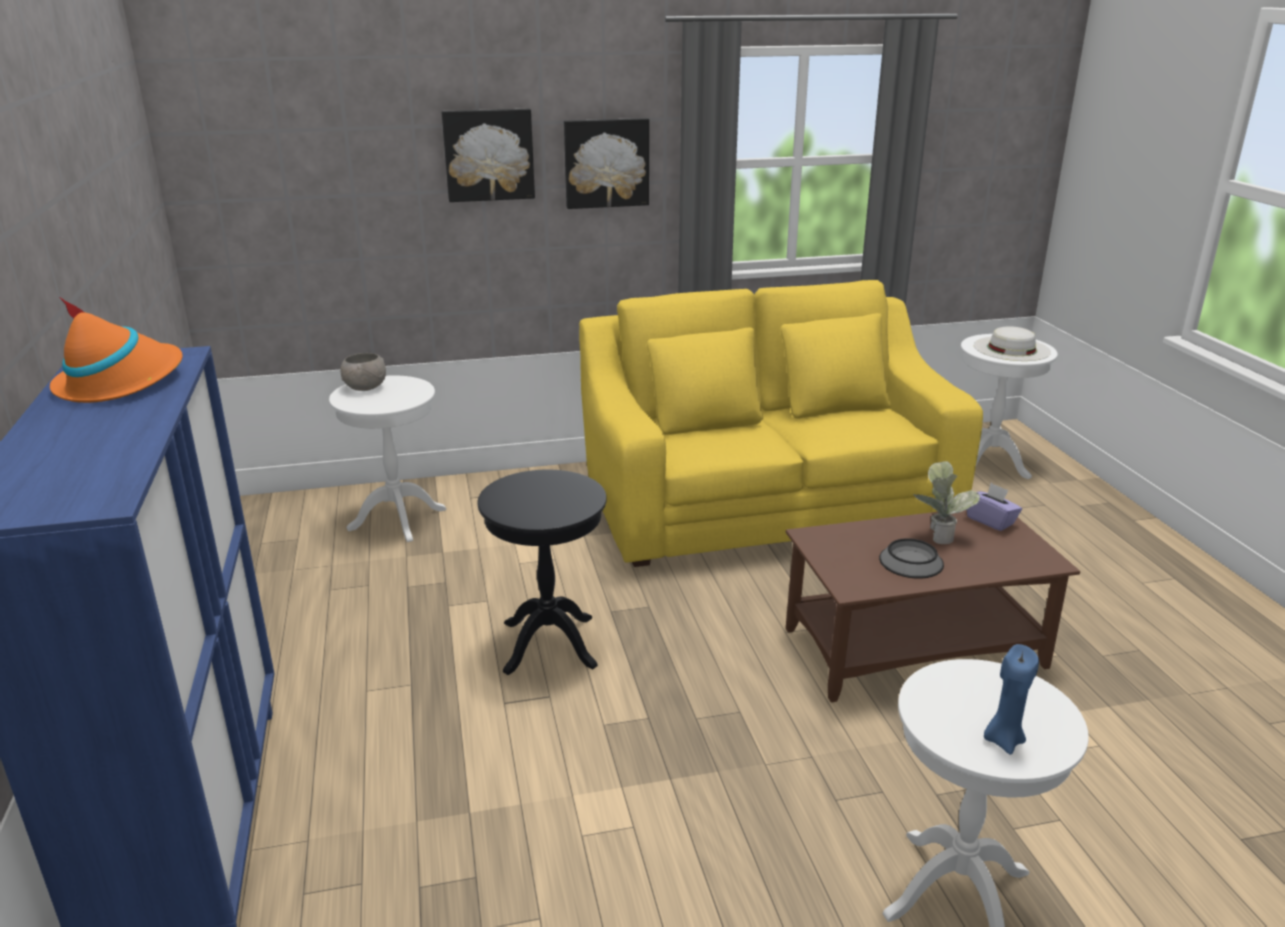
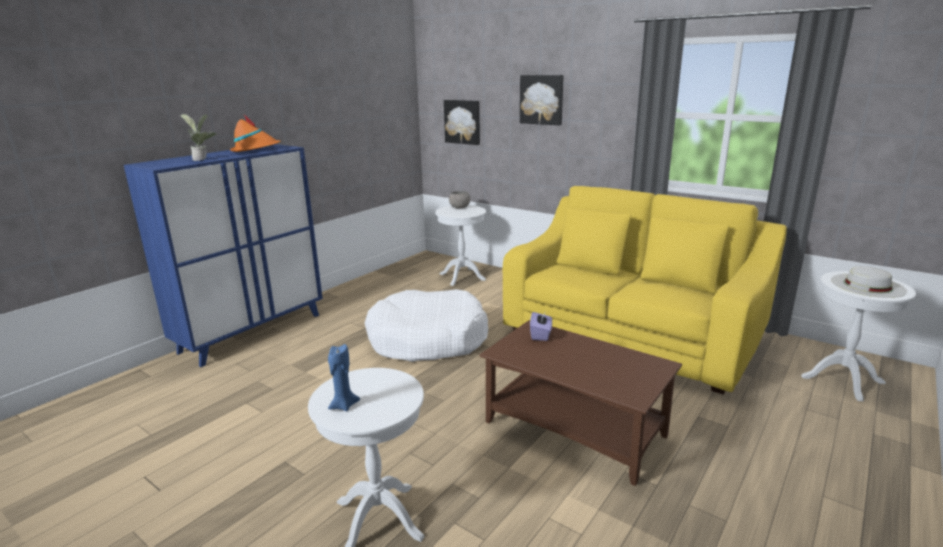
camera: 50 degrees right, 5 degrees down
(549, 644) = (427, 339): black side table -> white dog bed
(606, 163) = (601, 108): picture -> picture (463, 122)
(911, 561) = (555, 358): bowl -> none
(939, 535) = (600, 356): potted plant -> potted plant (203, 159)
(990, 521) = (650, 366): purple tissue box -> purple tissue box (541, 334)

